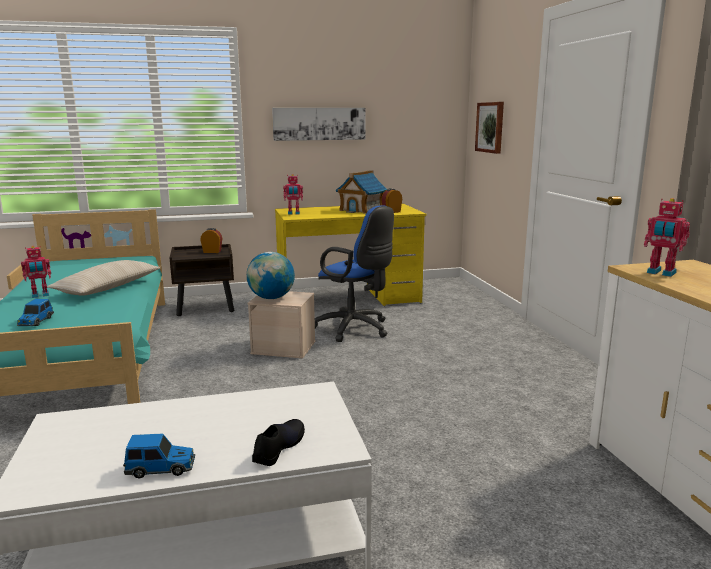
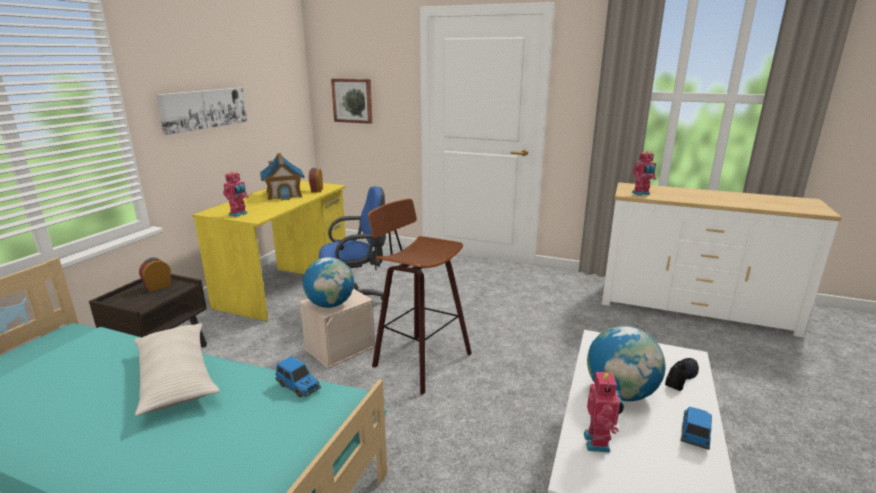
camera: 55 degrees left, 5 degrees up
(35, 322) = (236, 455): toy car -> toy car (299, 386)
(40, 295) = (108, 437): toy robot -> toy robot (599, 442)
(210, 419) = (620, 393): none -> globe
(278, 447) = (680, 377): black shoe -> black shoe turned 75 degrees clockwise
(304, 380) = (418, 360): none -> stool

